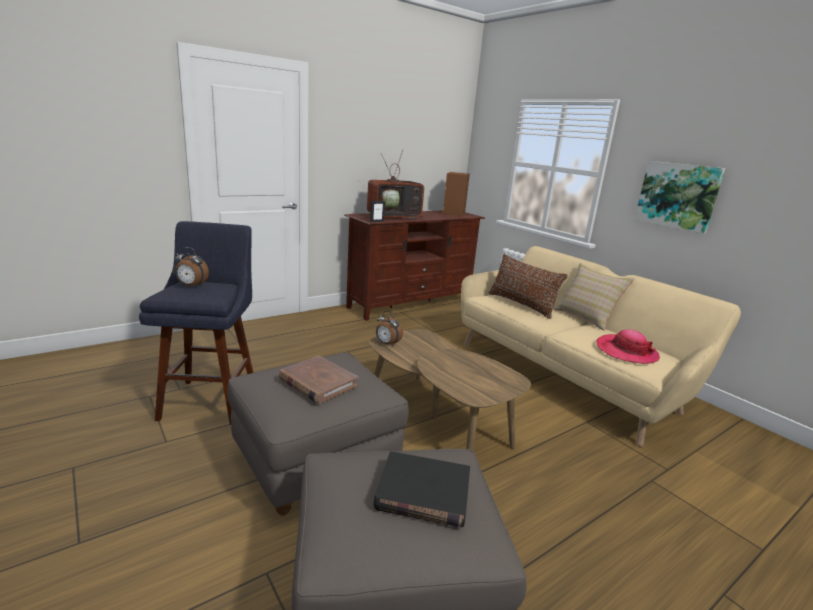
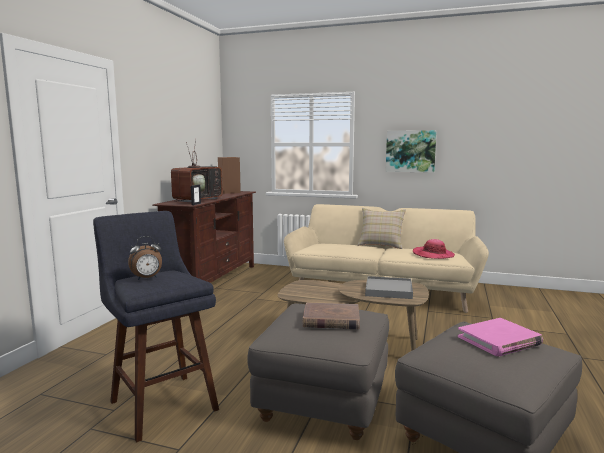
camera: 35 degrees left, 10 degrees down
(387, 344) = (295, 295): alarm clock -> none
(423, 493) = (499, 340): black book -> pink book
(473, 375) = (389, 290): none -> grey tray
(521, 304) = (337, 247): brown pillow -> none

